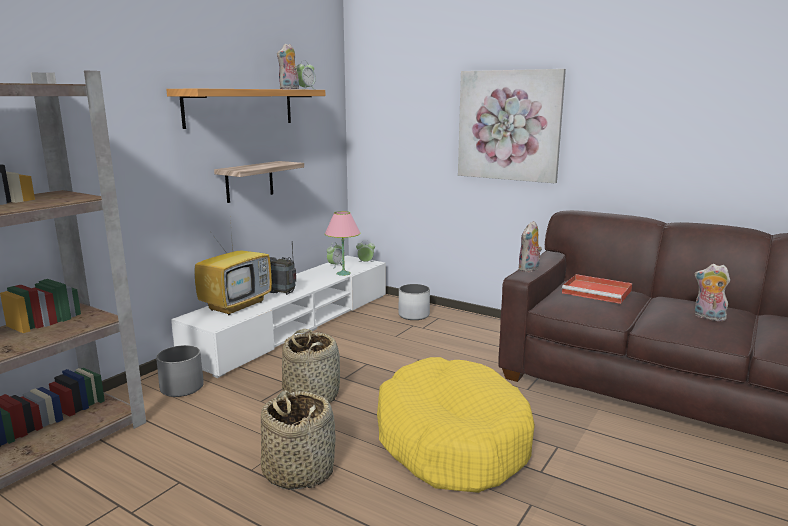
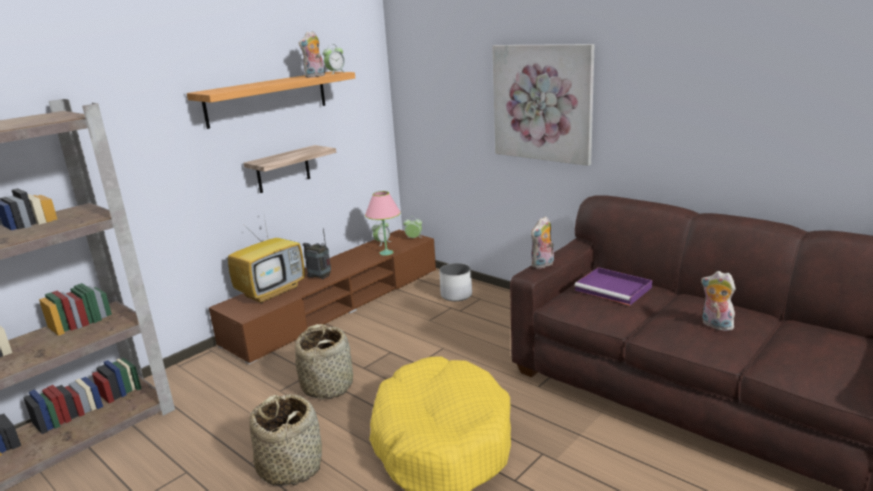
camera: 10 degrees right, 5 degrees up
(182, 388) = (215, 374): grey planter -> none
(296, 325) = (338, 305): white tv stand -> brown tv stand
(598, 292) = (614, 289): red tray -> purple tray

